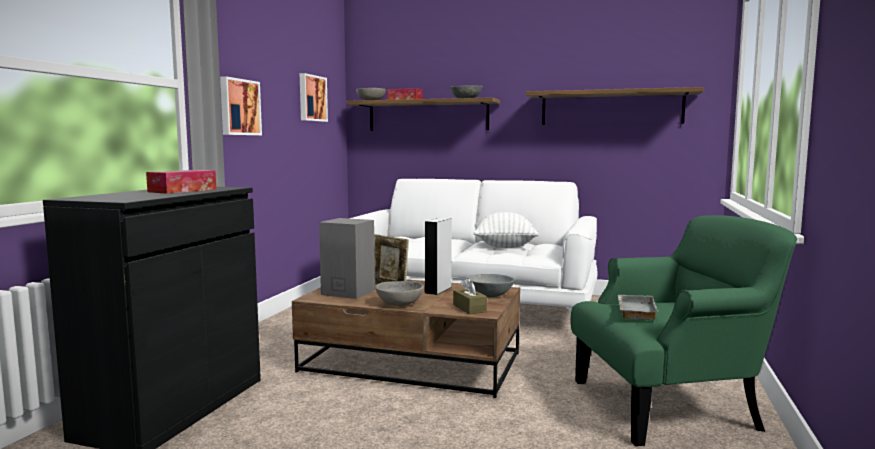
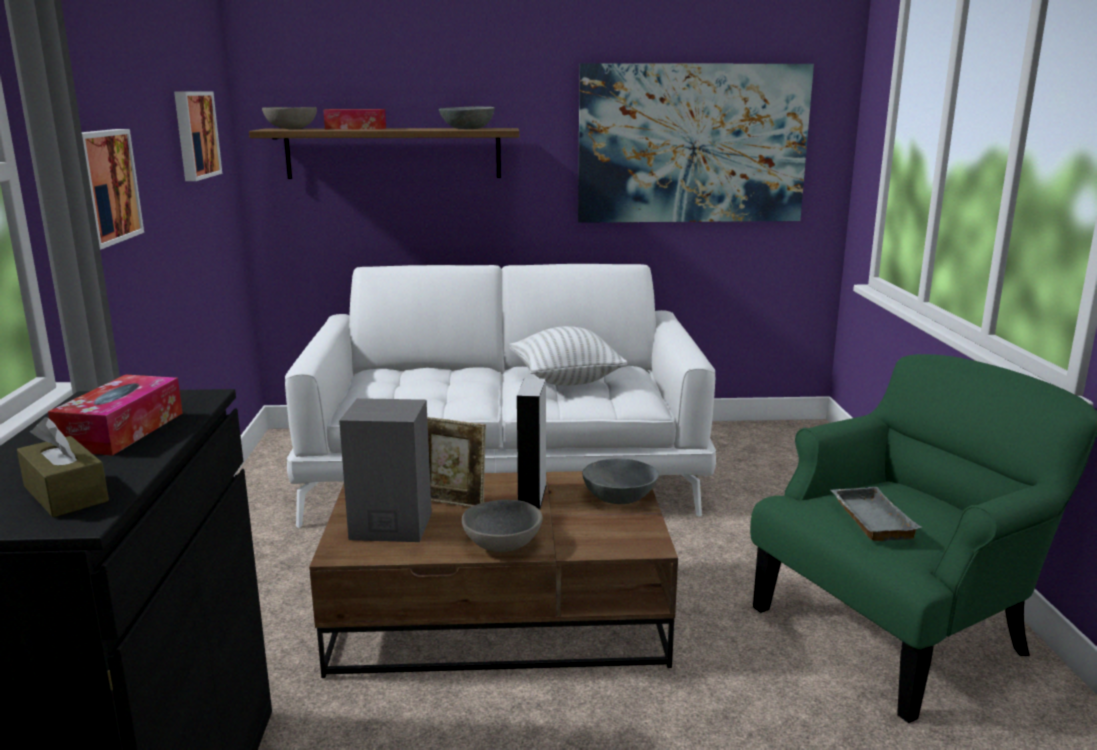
camera: 20 degrees left, 10 degrees up
(469, 308) = (617, 537): brown tissue box -> brown tissue box (65, 494)
(611, 108) = (692, 144): shelf -> picture

